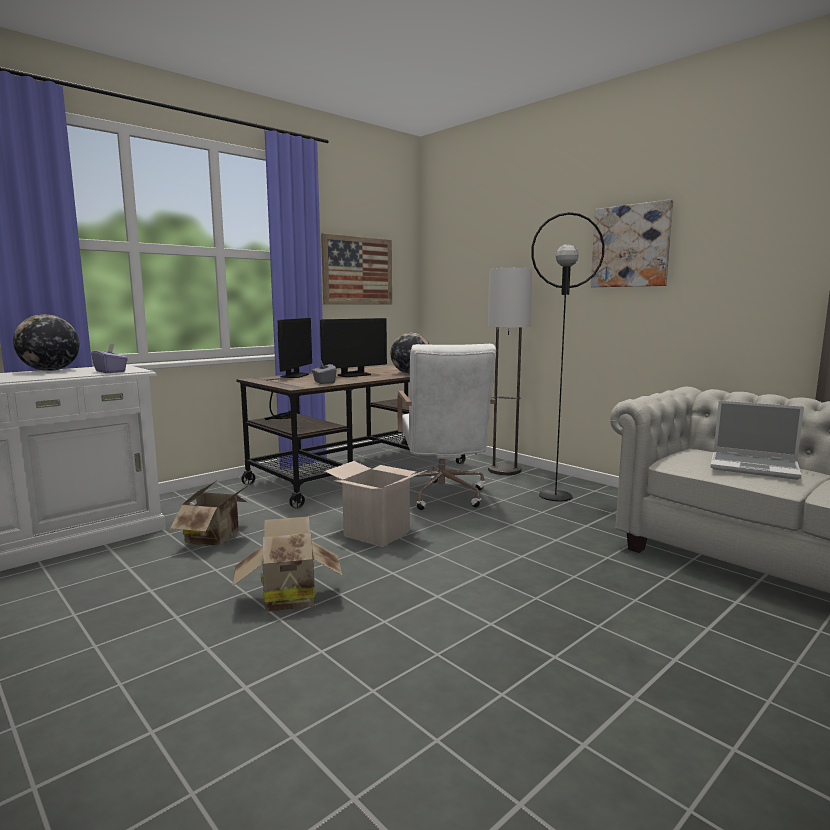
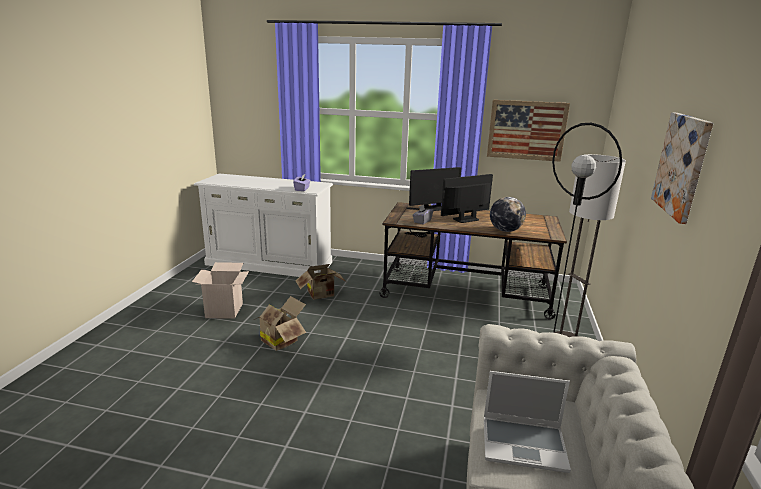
camera: 55 degrees right, 10 degrees up
(50, 370) = (291, 181): globe -> none
(354, 375) = (466, 219): monitor -> monitor turned 135 degrees clockwise
(376, 533) = (379, 334): cardboard box -> cardboard box (224, 310)
(442, 497) = (466, 335): white office chair -> none
(755, 467) = (524, 444): laptop -> laptop turned 75 degrees counterclockwise

